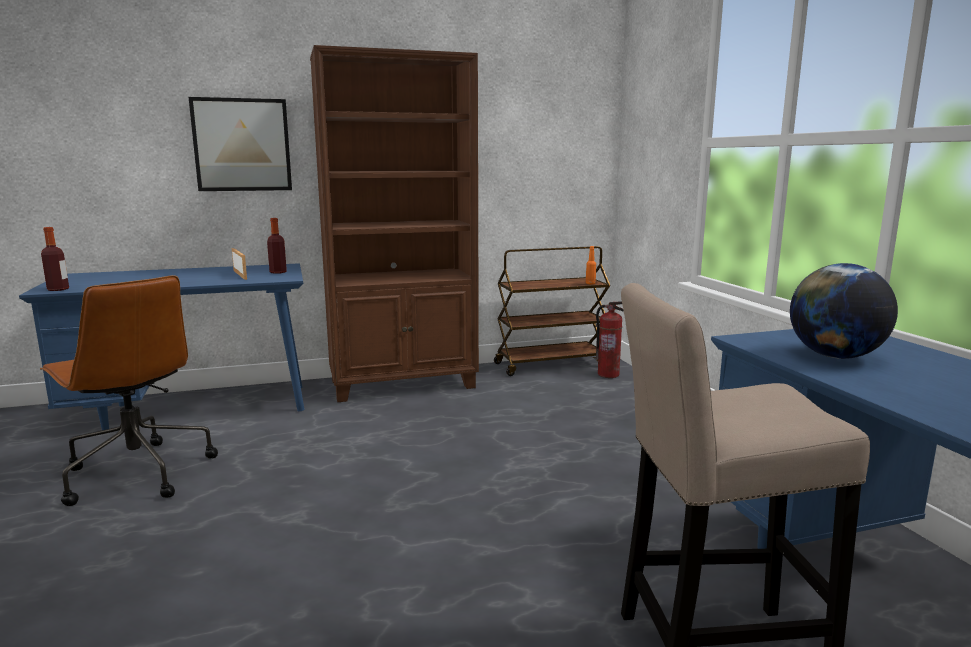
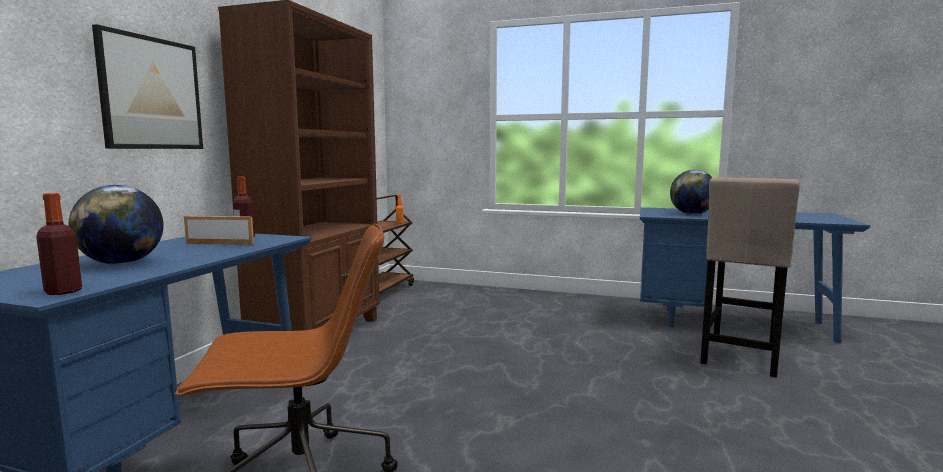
camera: 55 degrees left, 5 degrees down
(148, 278) = (122, 263): none -> globe
(608, 374) = (427, 288): fire extinguisher -> none

